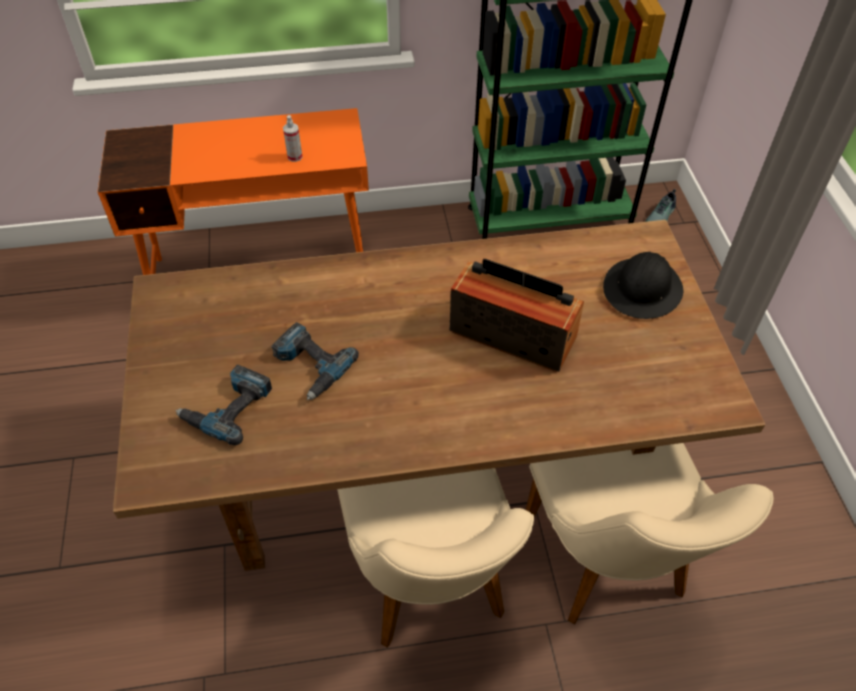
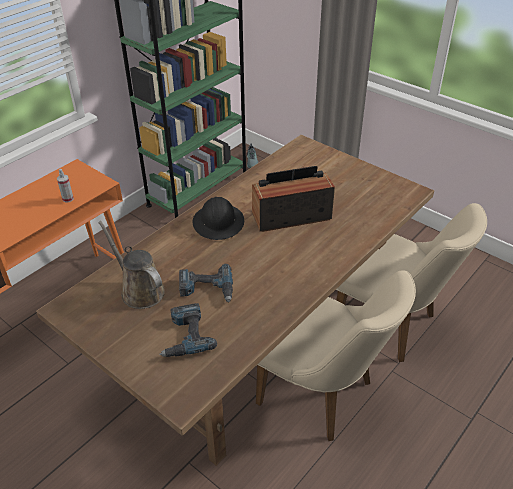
camera: 40 degrees left, 10 degrees down
(245, 319) = (140, 290): none -> brown watering can
(642, 289) = (325, 167): black hard hat -> black hard hat (218, 222)

